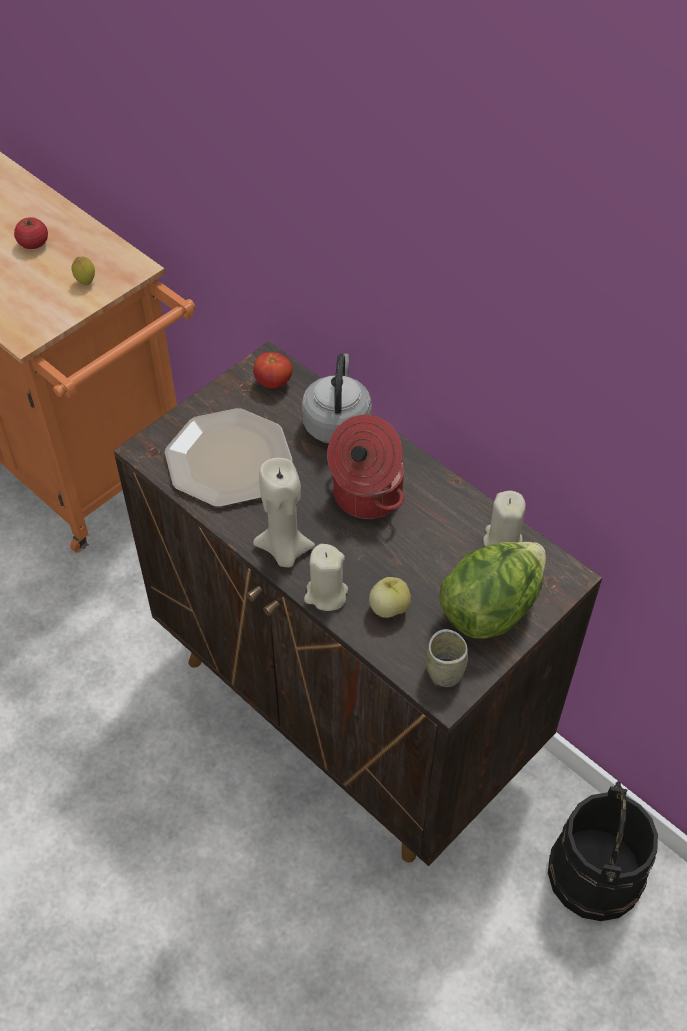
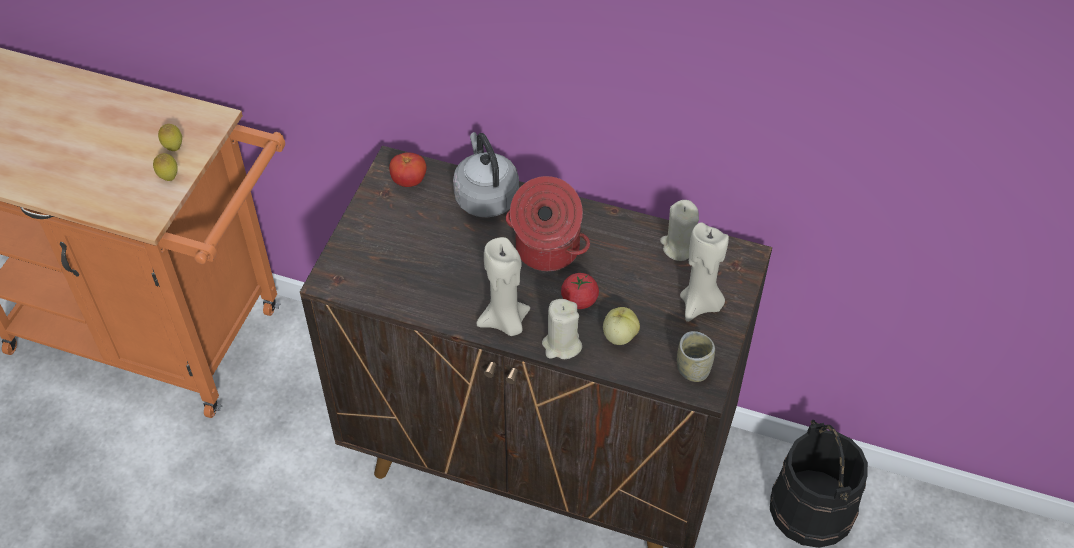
camera: 25 degrees left, 0 degrees up
(33, 244) = (98, 128): tomato -> tomato (579, 300)
(66, 307) = (169, 177): none -> lemon
(229, 460) = (410, 263): plate -> none
(490, 608) = (700, 304): lettuce -> beige candle

